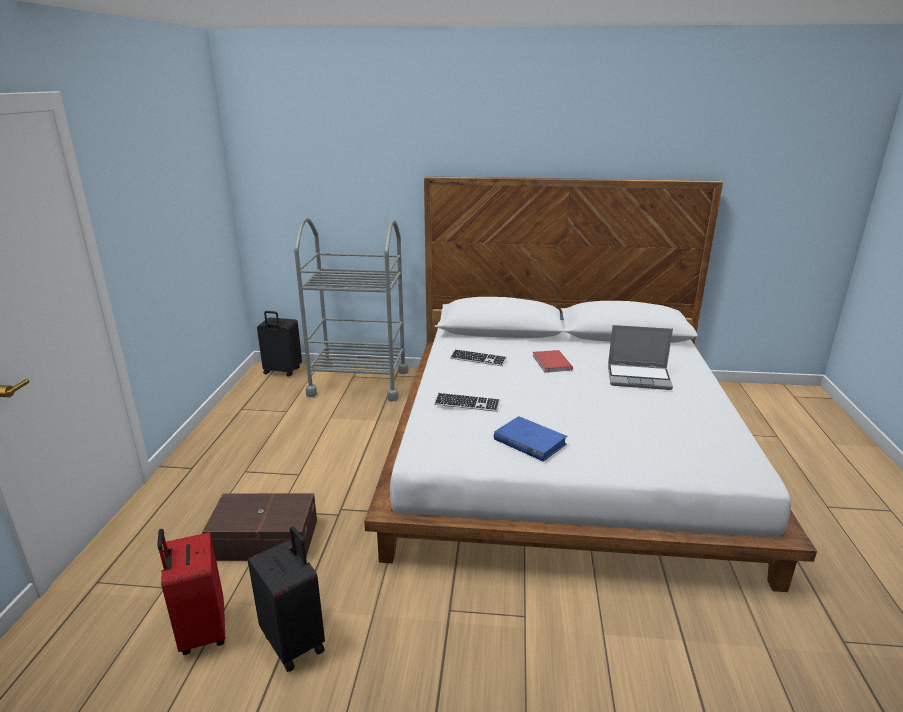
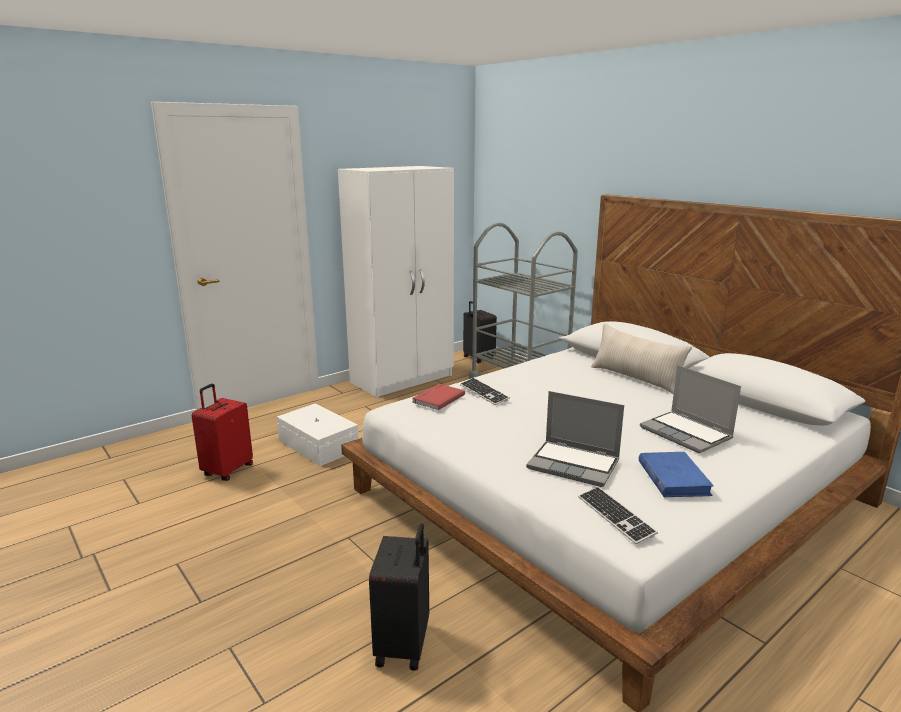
camera: 45 degrees right, 5 degrees down
(238, 423) = (403, 379): none -> white wardrobe
(264, 538) = (319, 444): brown storage box -> white storage box
(295, 641) = (253, 500): black suitcase -> black suitcase (404, 645)
(478, 359) = (560, 372): keyboard -> keyboard (615, 516)
(529, 442) = (480, 432): blue book -> blue book (673, 478)
(533, 345) = (635, 379): none -> beige pillow
(550, 363) = (620, 394): red book -> red book (437, 398)
(630, 435) = (574, 465): none -> laptop

